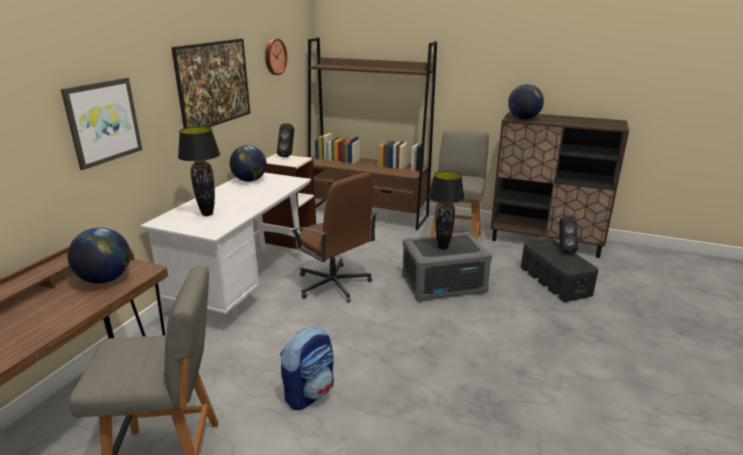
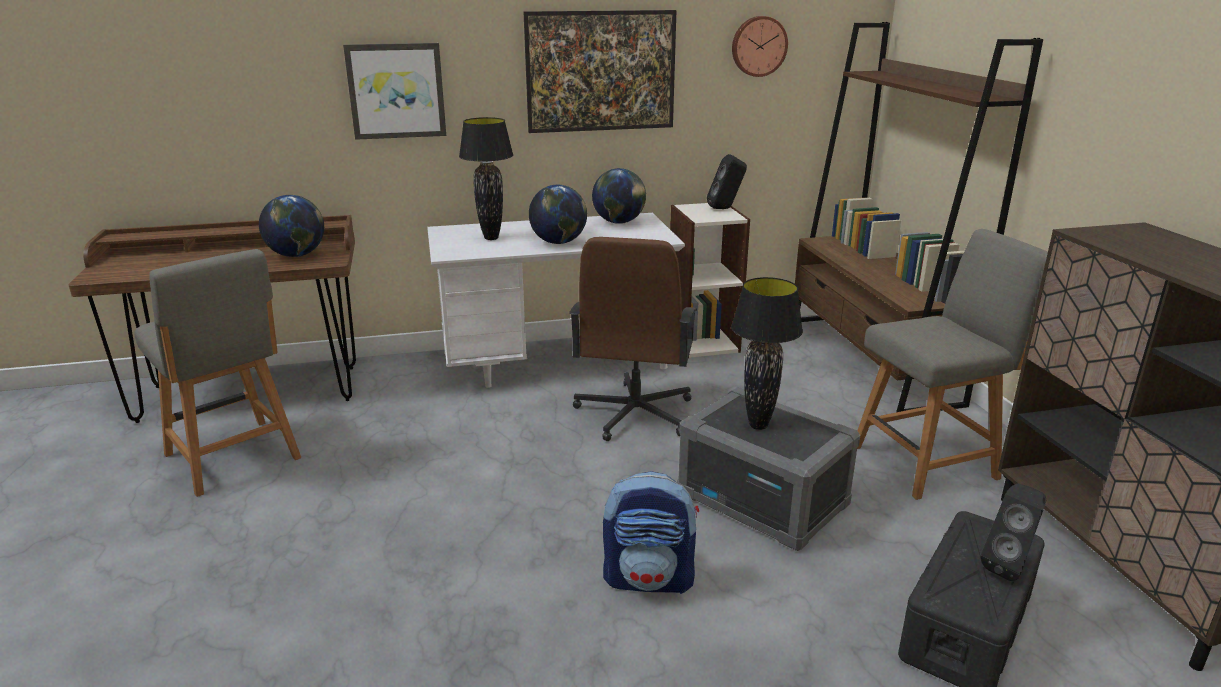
camera: 55 degrees right, 0 degrees up
(310, 393) = (390, 491): backpack -> backpack (649, 579)
(523, 119) = (1113, 240): globe -> globe (558, 243)

